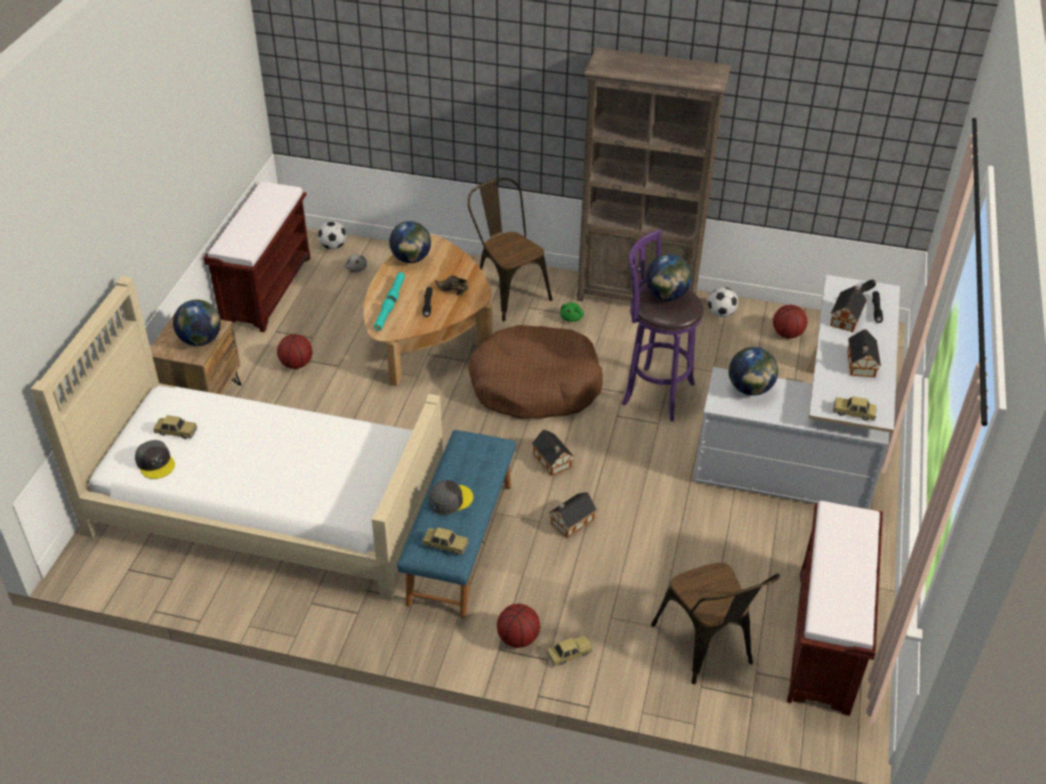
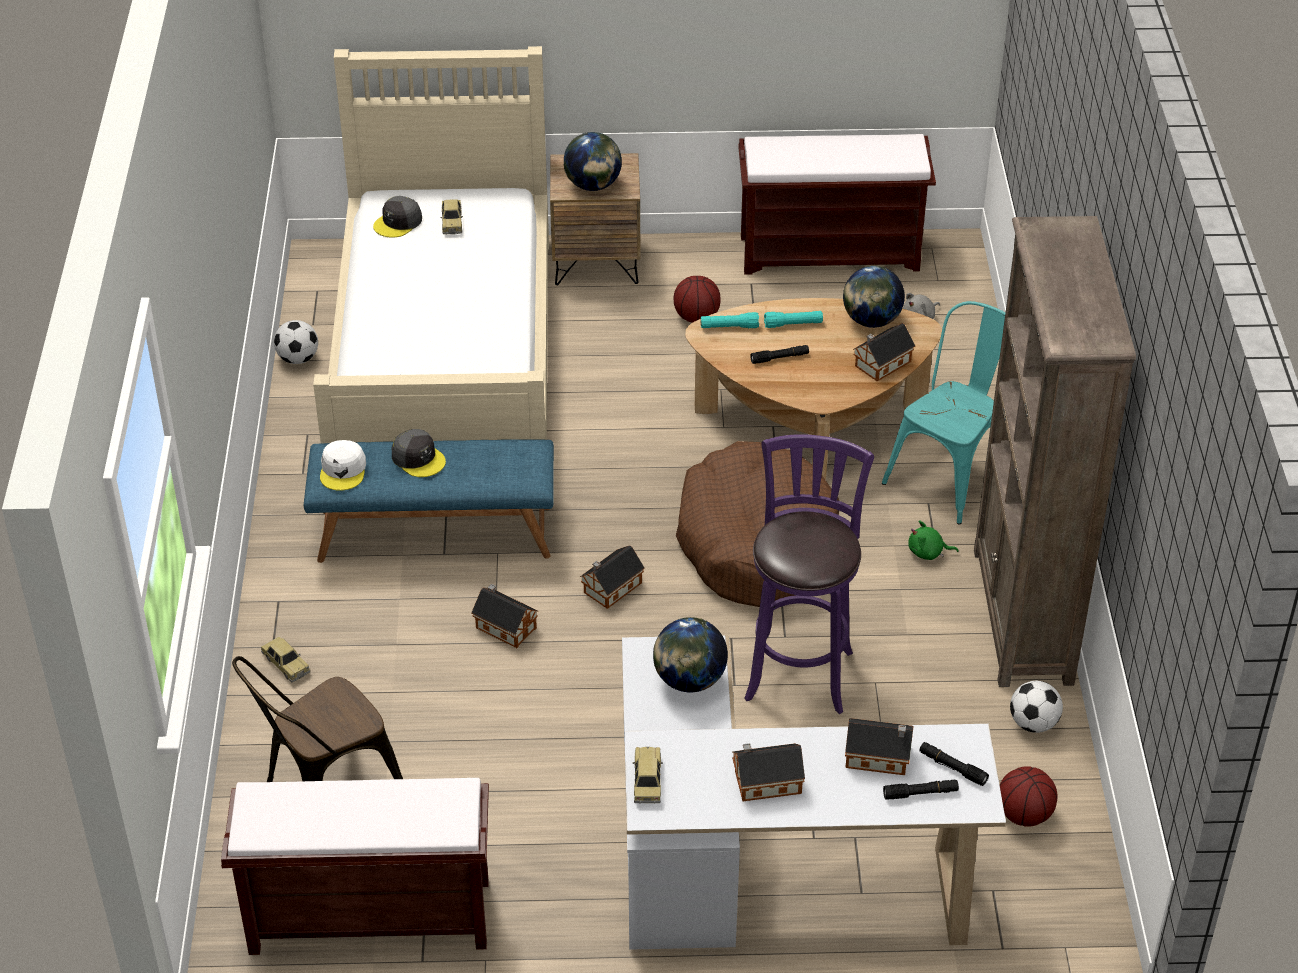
camera: 75 degrees right, 0 degrees up
(333, 246) = (957, 284): football -> football (298, 359)
(445, 545) = (343, 470): toy car -> white cap
(452, 291) = (820, 374): brown shoe -> none
(455, 265) = (880, 364): none -> toy house
(507, 291) = (952, 473): brown chair -> turquoise chair
(517, 638) = (298, 614): basketball -> none
(666, 296) = (816, 536): globe -> none

